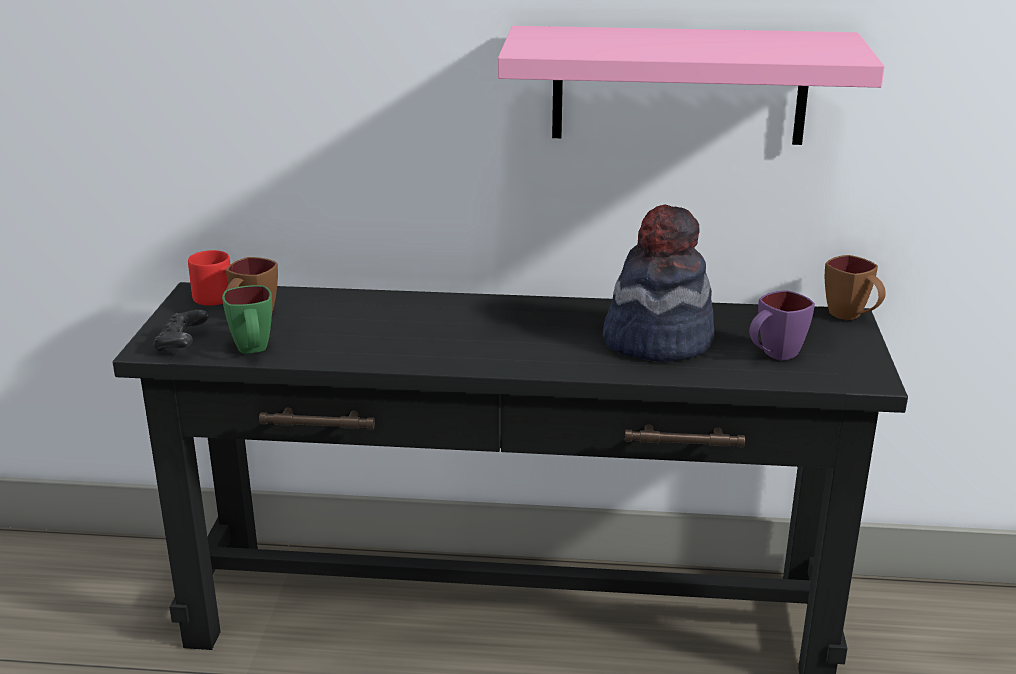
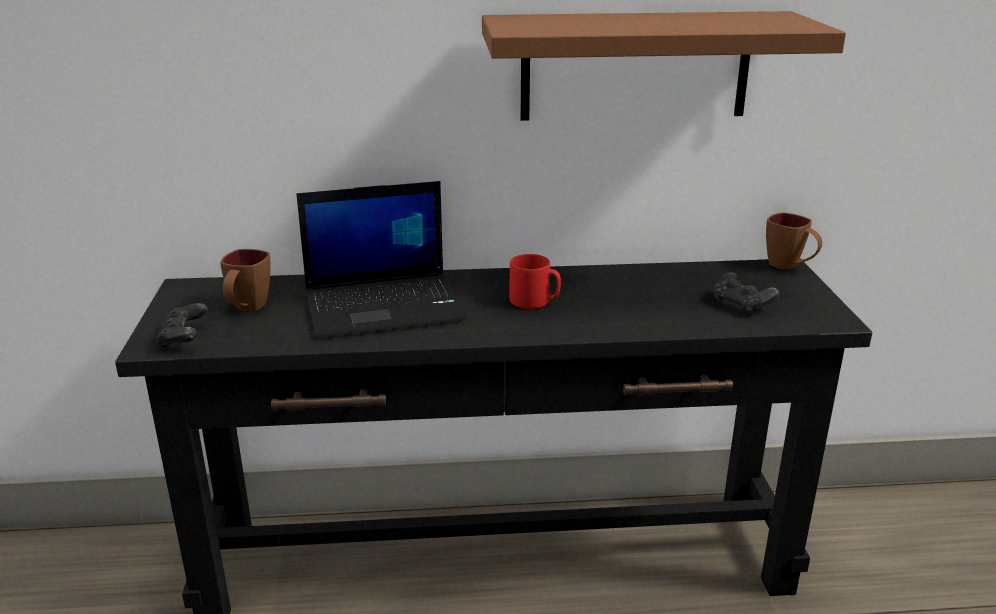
camera: 10 degrees left, 0 degrees up
(217, 299) = (207, 292): red mug -> red mug (534, 302)
(253, 351) = (258, 339): green mug -> none
(391, 326) = (385, 305): none -> laptop
(657, 340) = (634, 299): hat -> none
(679, 85) = (635, 66): pink shelf -> brown shelf
(774, 356) = (742, 305): purple mug -> black game controller

